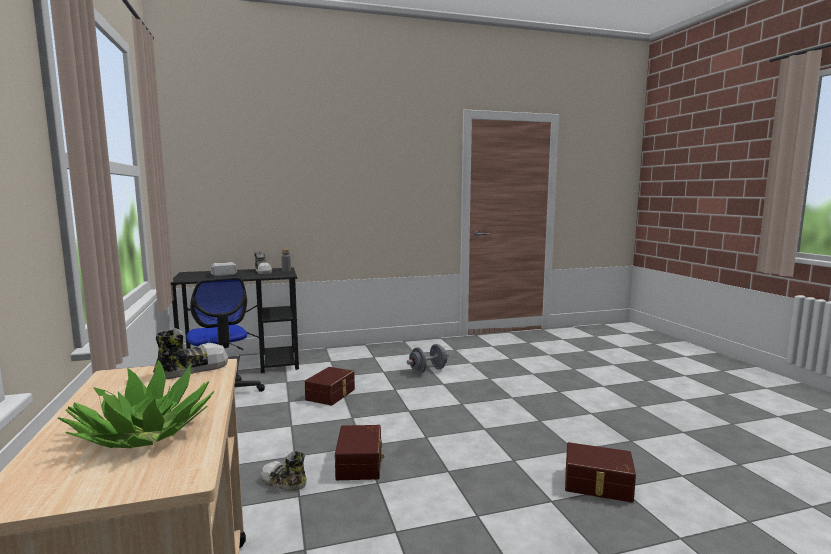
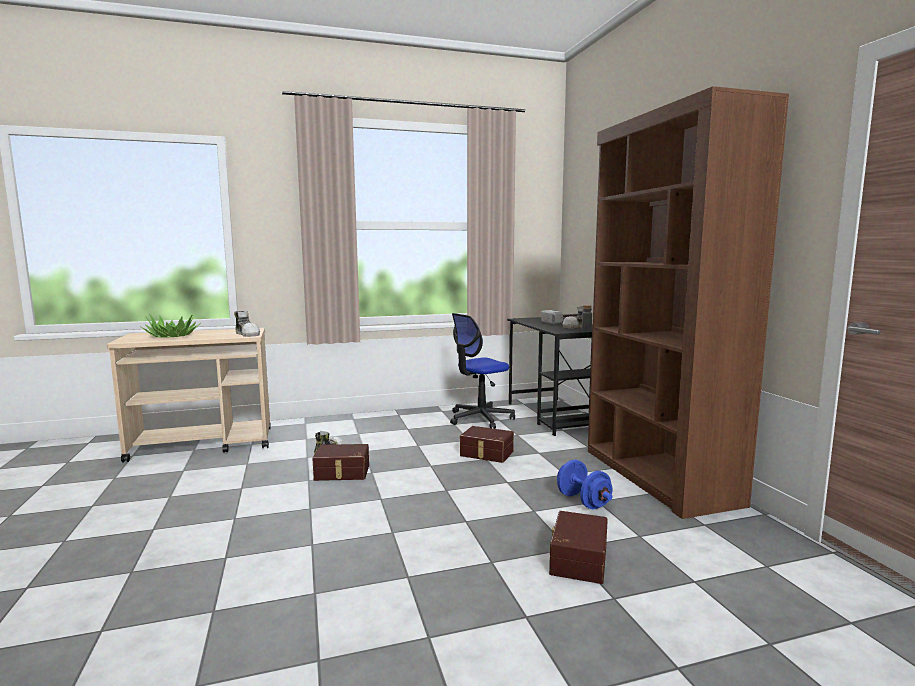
camera: 90 degrees right, 0 degrees up
(391, 350) = (658, 476): none -> brown bookcase
(428, 370) = (583, 501): grey dumbbell -> blue dumbbell
(598, 485) = (229, 594): brown storage box -> brown storage box (576, 559)

